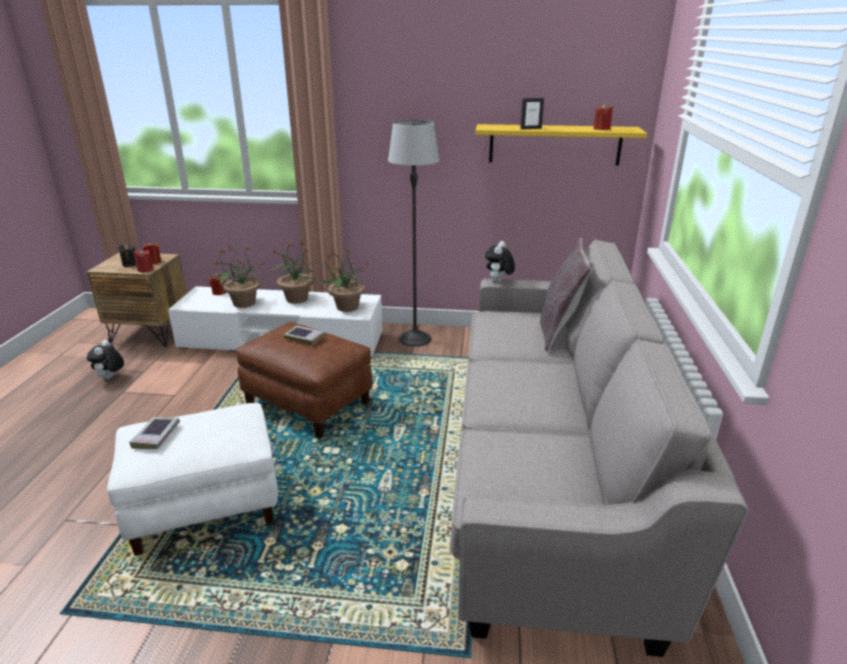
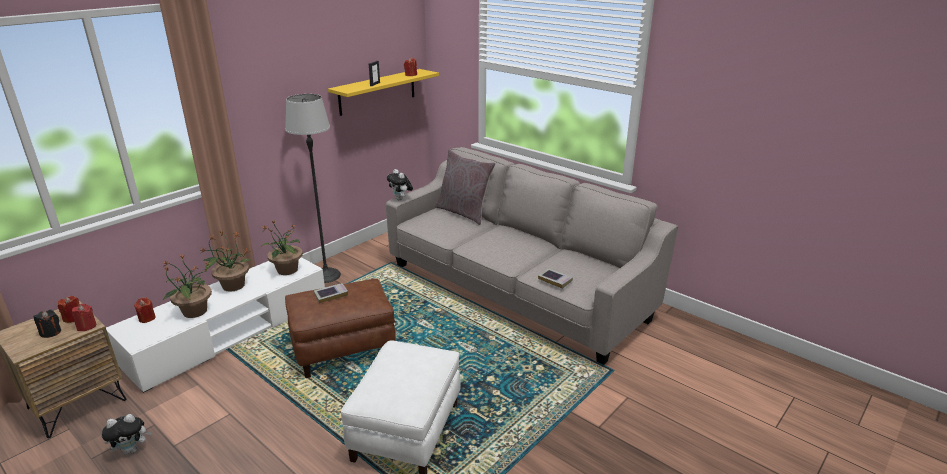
camera: 55 degrees left, 0 degrees up
(110, 378) = (132, 450): plush toy -> plush toy turned 60 degrees counterclockwise
(156, 436) = (386, 389): book -> book (555, 280)

